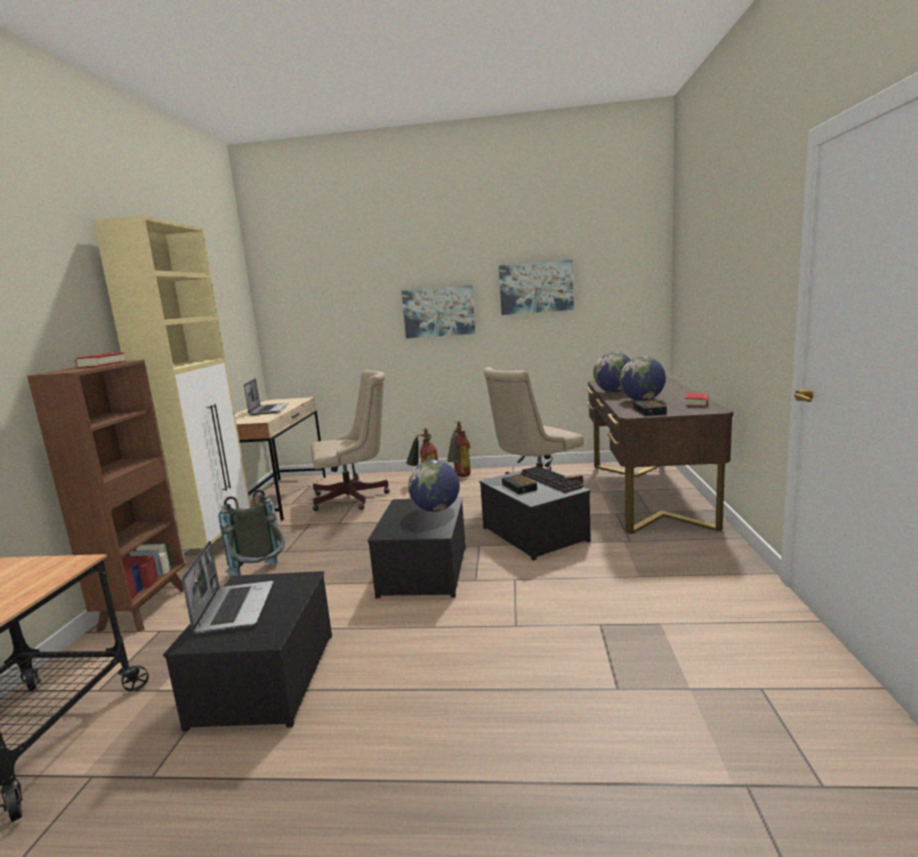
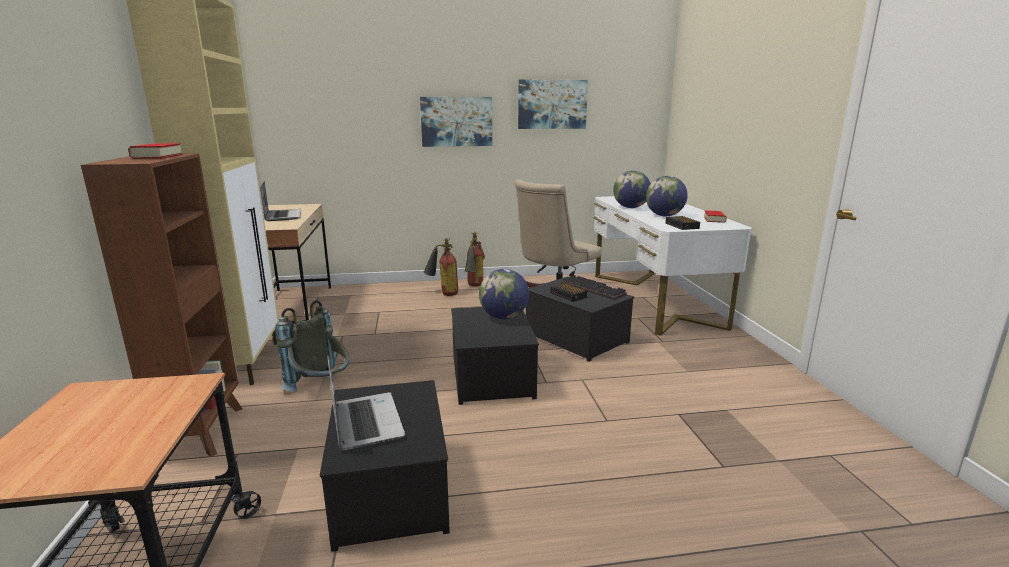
camera: 15 degrees left, 5 degrees up
(355, 498) = (376, 308): beige office chair -> none
(647, 493) = (654, 299): brown desk -> white desk

